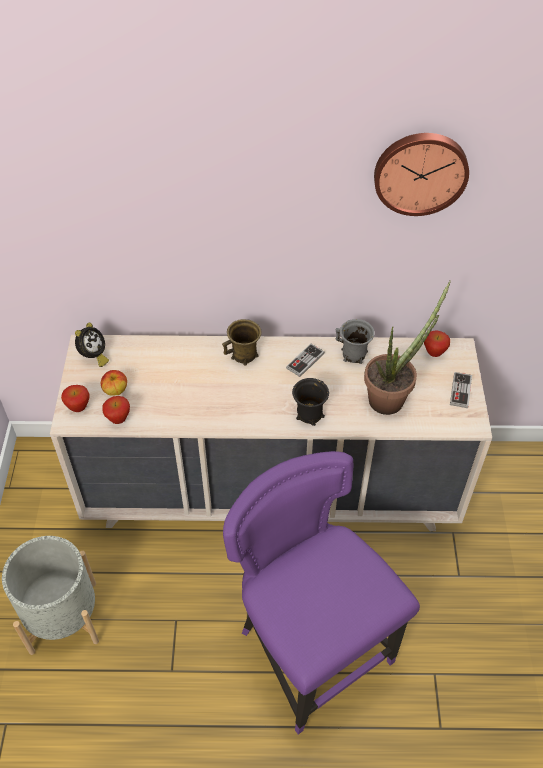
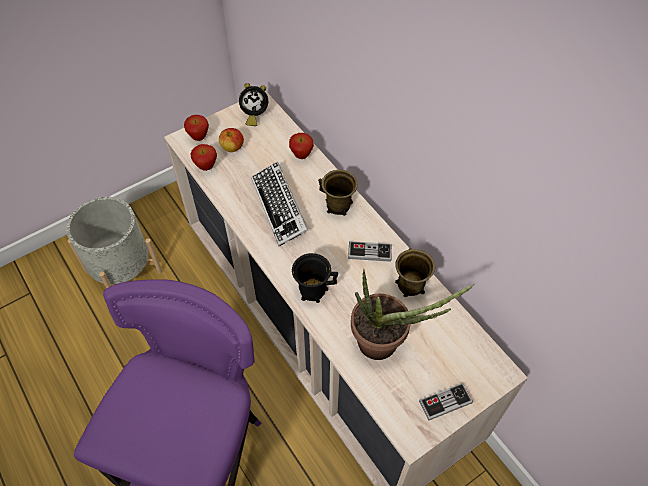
camera: 55 degrees right, 5 degrees up
(210, 392) = (279, 207): none -> keyboard
(353, 355) = (410, 285): grey mug -> brown mug
(420, 172) = (526, 149): wall clock -> none
(434, 353) = (473, 352): apple -> apple (301, 155)

